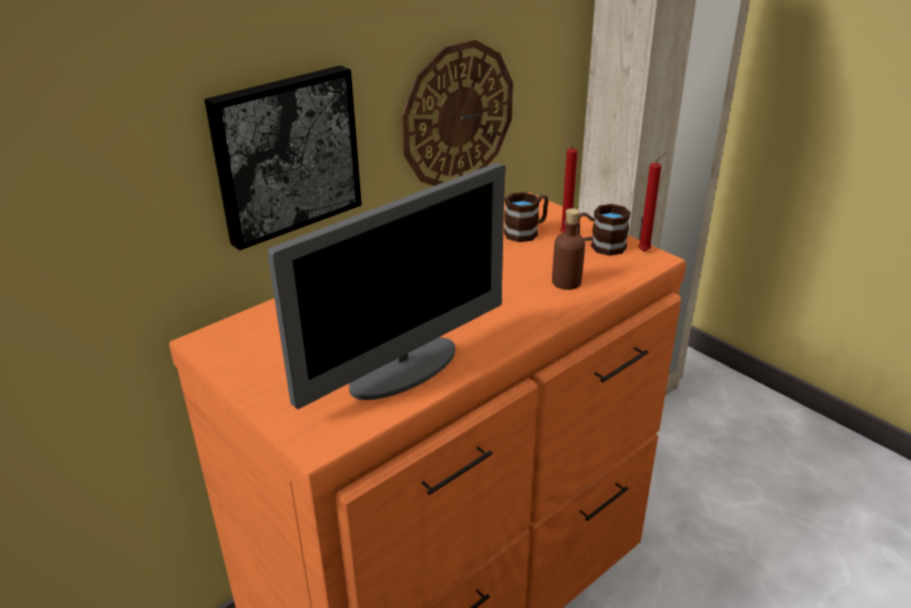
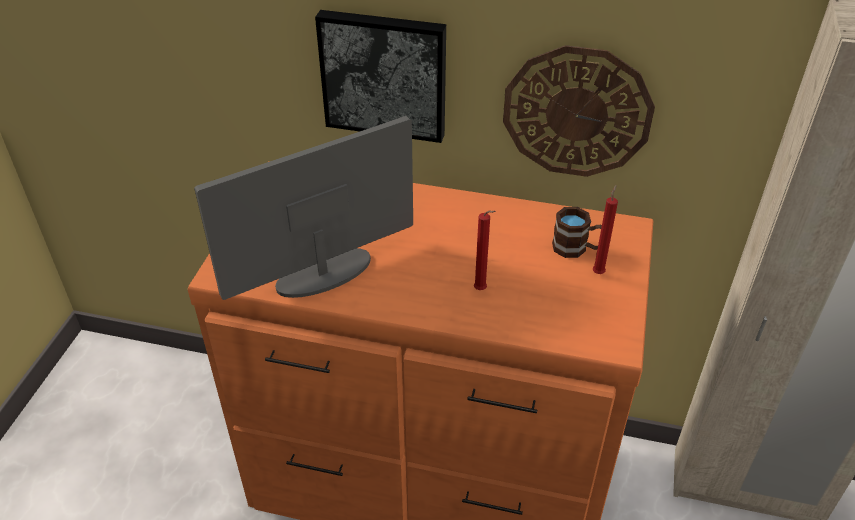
camera: 55 degrees right, 10 degrees up
(405, 368) = (323, 274): monitor -> monitor turned 135 degrees clockwise
(566, 282) = (518, 306): brown bottle -> none
(600, 246) = (601, 303): brown mug -> none
(646, 251) = (626, 335): red candle -> red candle (481, 290)

